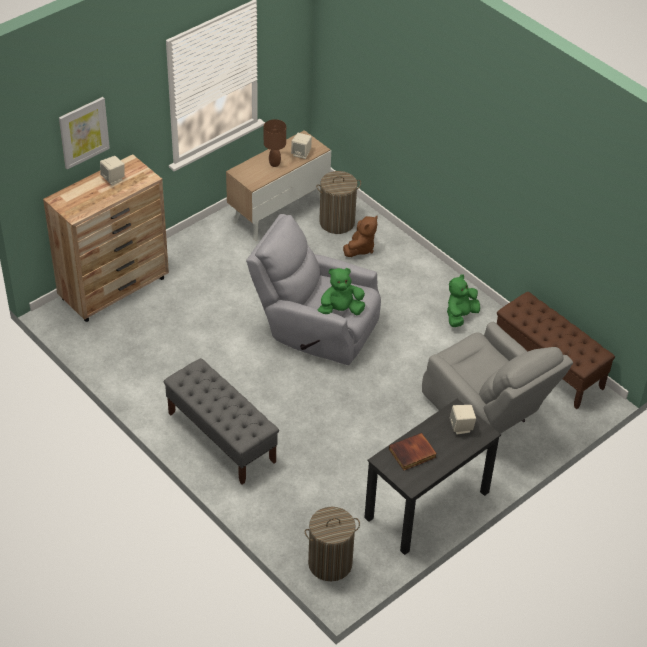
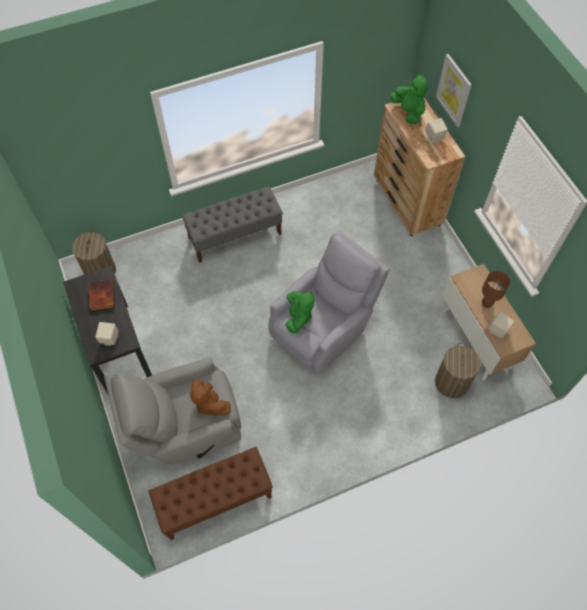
camera: 110 degrees right, 15 degrees up
(360, 248) = (411, 391): brown plush toy -> brown plush toy (209, 403)
(460, 316) = (301, 447): green plush toy -> green plush toy (408, 112)

